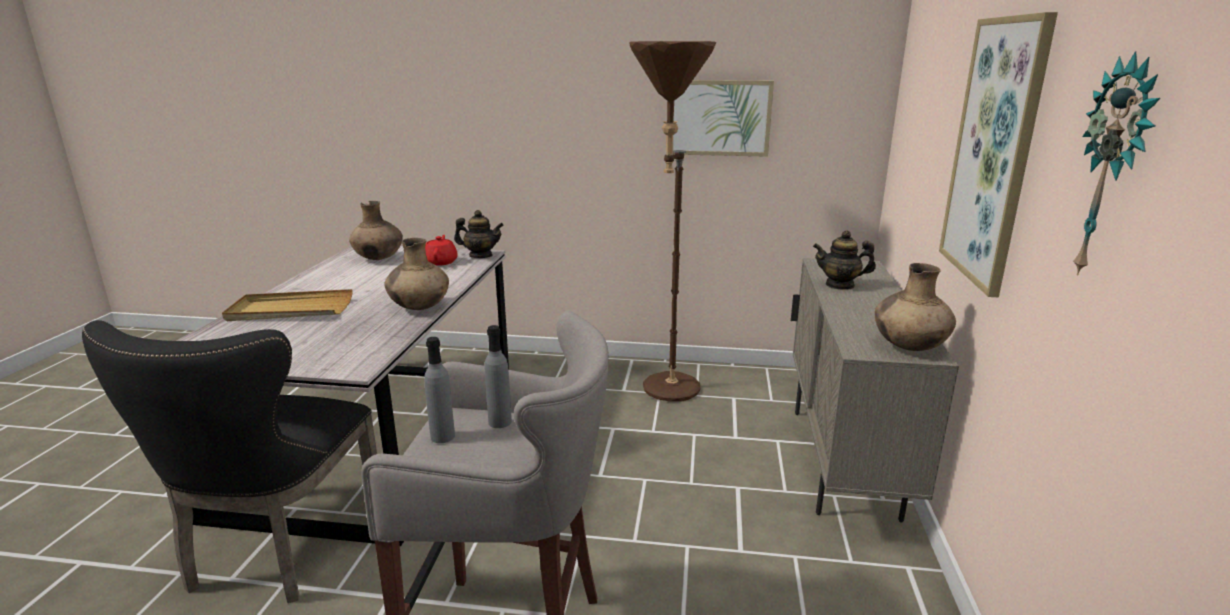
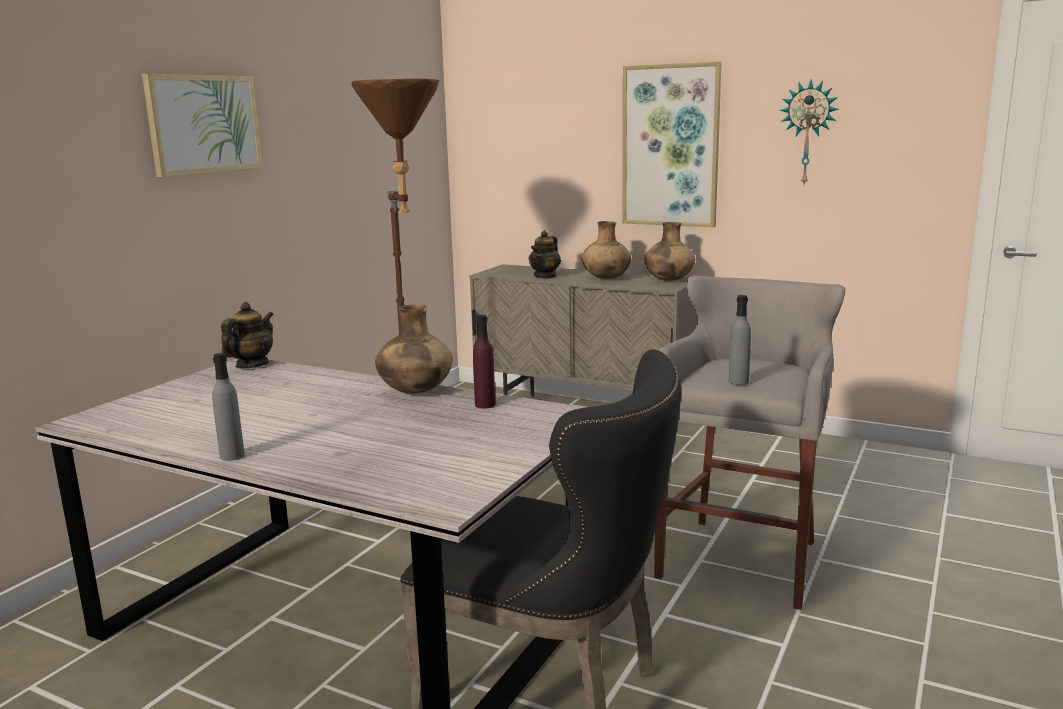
camera: 70 degrees left, 5 degrees down
(290, 310) = (338, 450): beige tray -> none
(379, 258) = (163, 410): brown vase -> brown vase (606, 278)
(384, 334) = (485, 405): none -> purple bottle
(441, 262) = (244, 381): red teapot -> none
(500, 422) = (721, 367): grey bottle -> grey bottle (232, 456)
(719, 118) = (353, 161): picture -> picture (204, 124)

